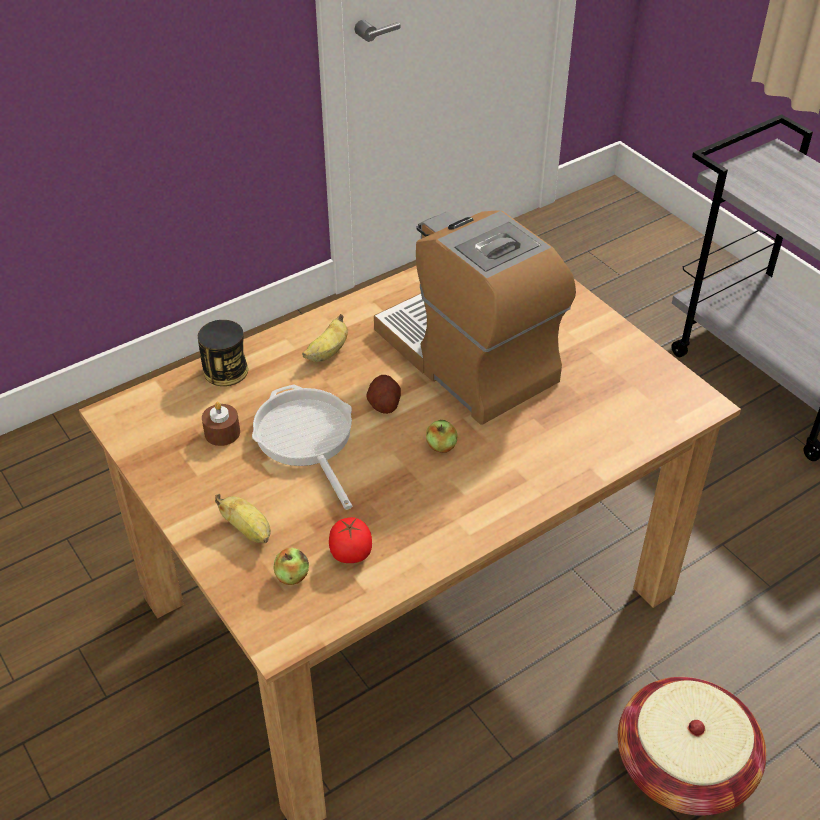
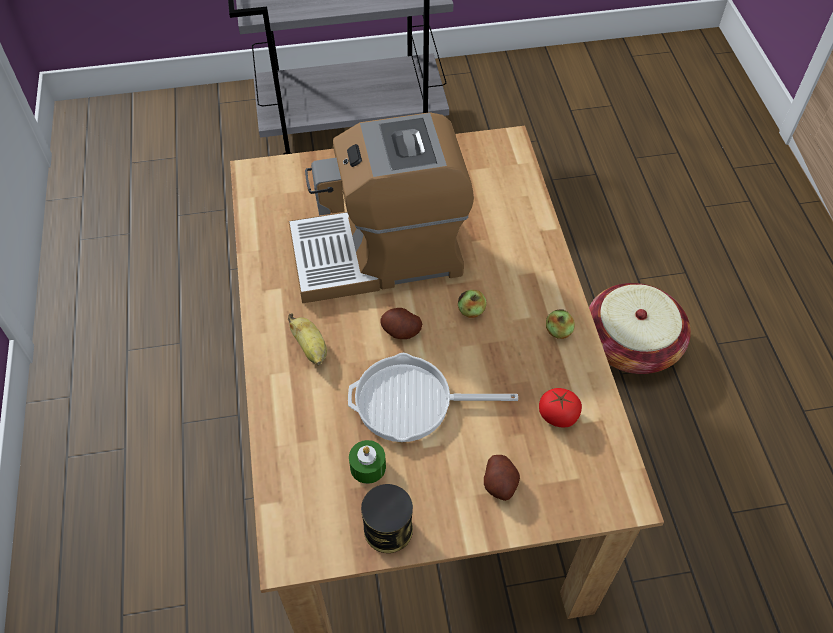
camera: 65 degrees left, 10 degrees up
(222, 433) = (368, 467): brown candle -> green candle
(225, 371) = (284, 438): can -> can (388, 529)
(248, 530) = (500, 483): banana -> potato
(292, 576) = (565, 467): apple -> apple (558, 331)

